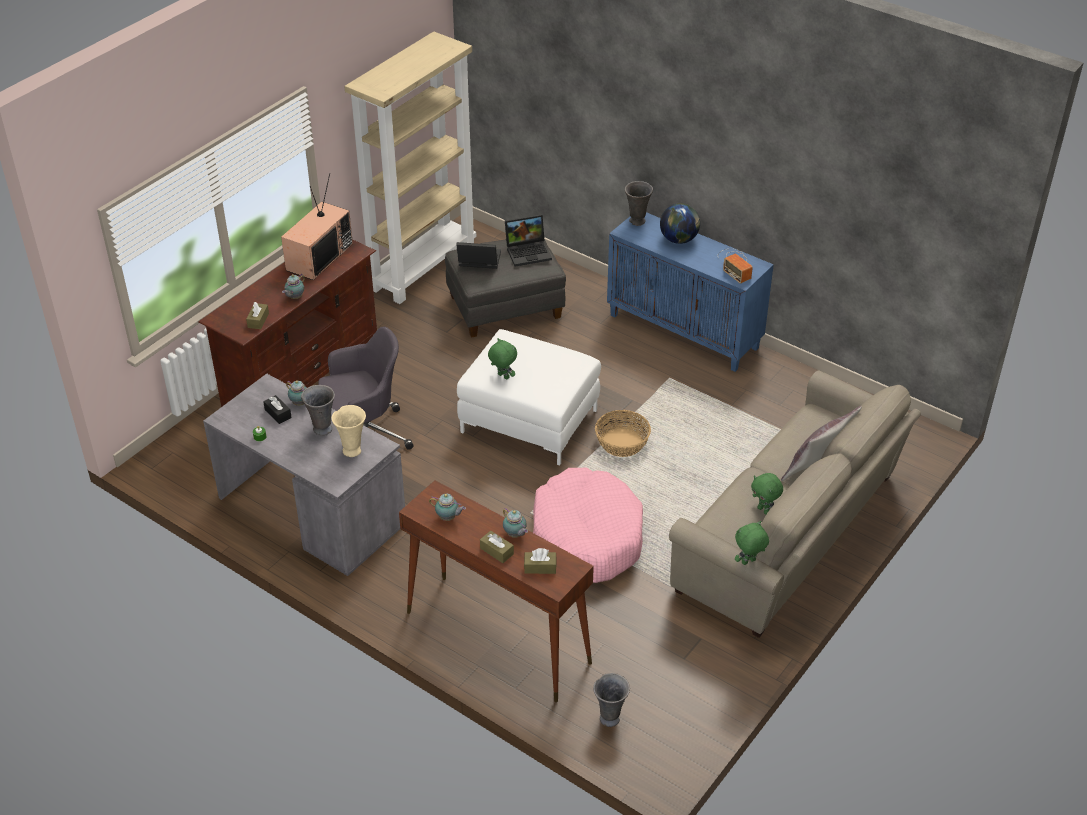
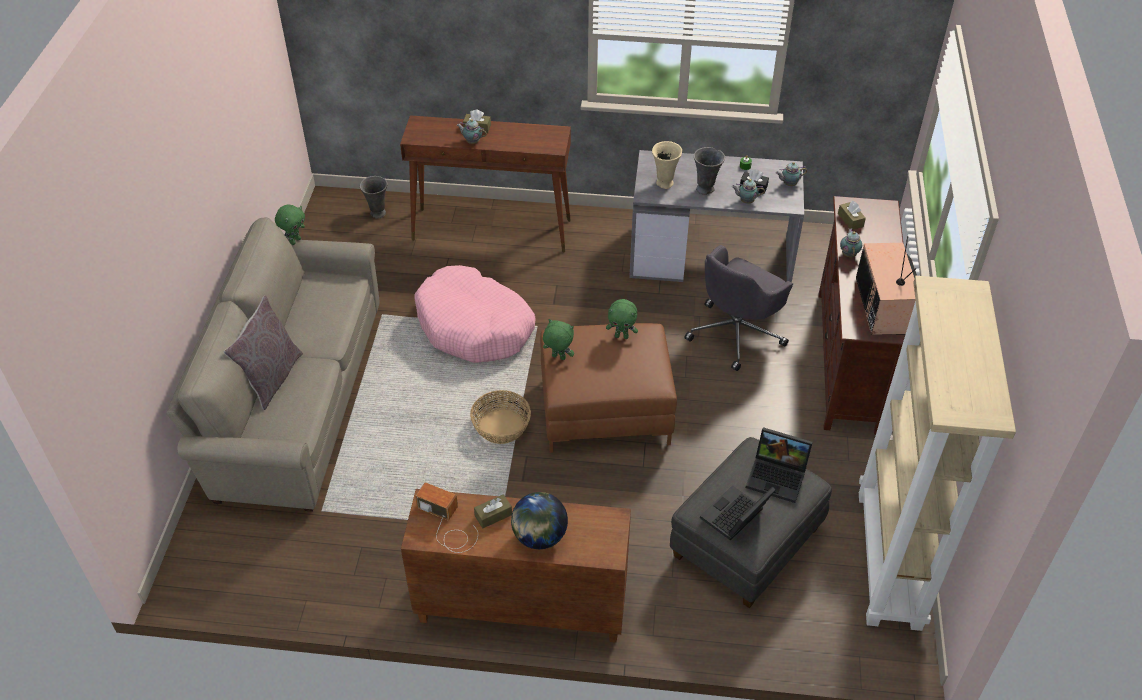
camera: 150 degrees right, 5 degrees up
(448, 518) = (530, 135): teapot -> teapot (788, 184)
(478, 261) = (778, 476): laptop -> laptop turned 45 degrees clockwise
(529, 421) = (605, 411): white ottoman -> brown ottoman
(540, 567) = (438, 129): brown tissue box -> brown tissue box (493, 515)
(637, 221) = (610, 544): grey vase -> none
(685, 331) = (520, 607): blue cabinet -> brown cabinet
(764, 510) = (307, 319): green plush toy -> green plush toy (558, 357)

